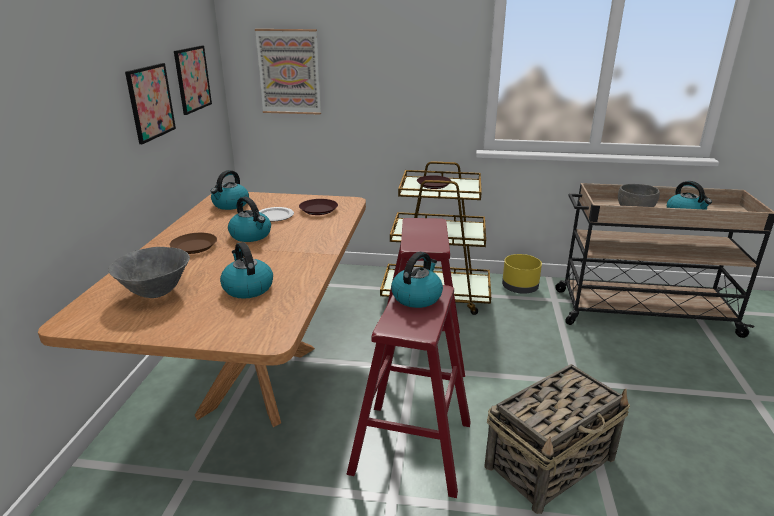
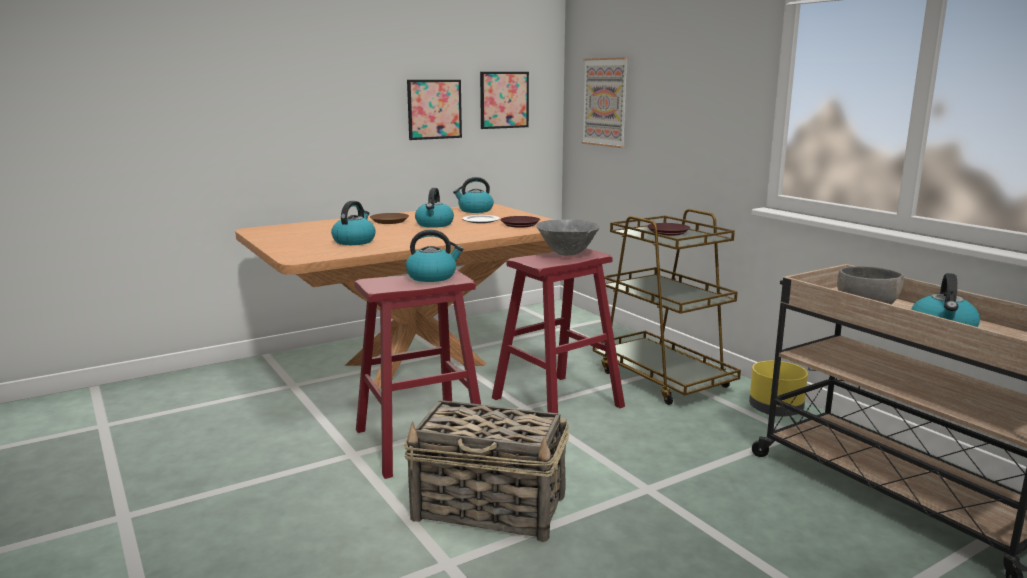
camera: 50 degrees right, 10 degrees down
(156, 293) = (314, 231): grey bowl -> grey bowl (567, 254)

